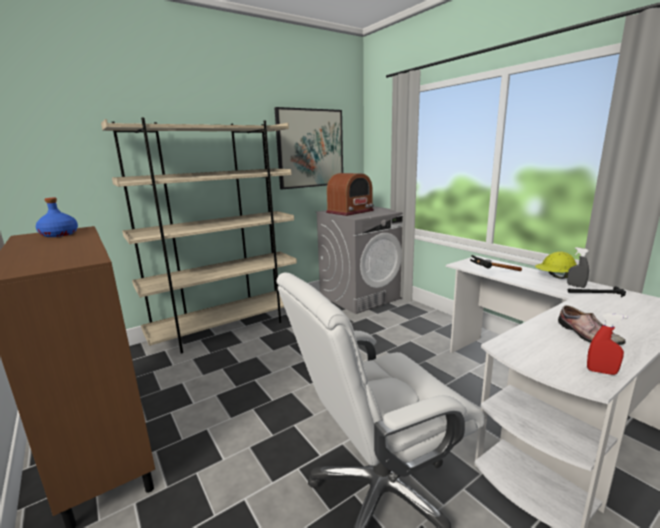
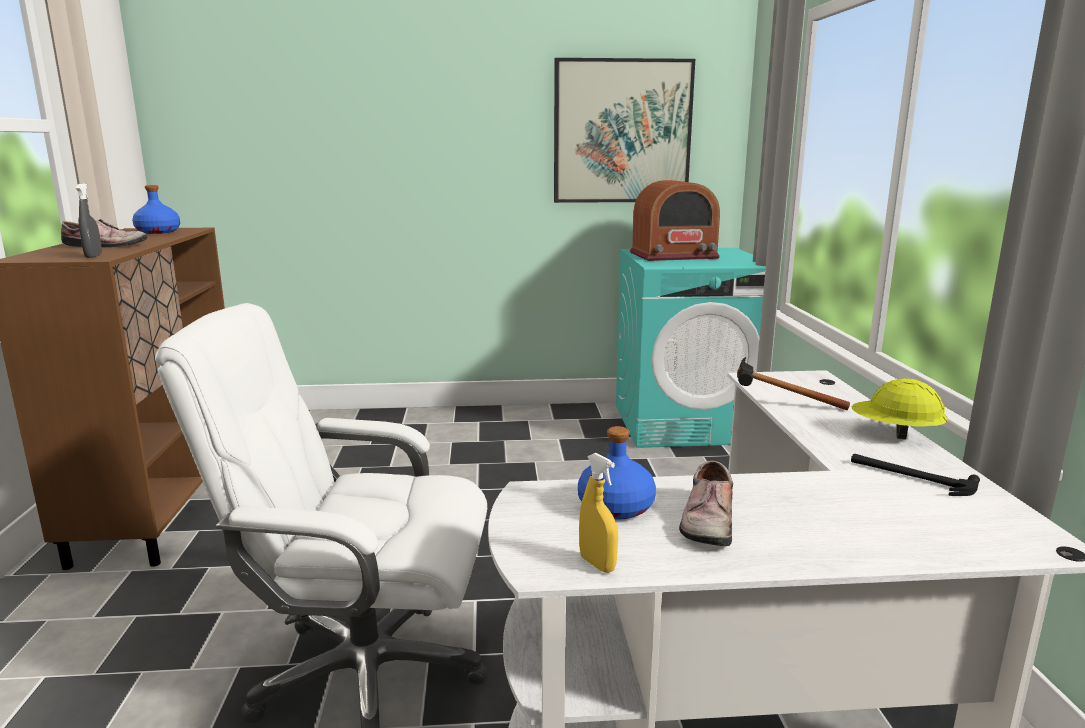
camera: 30 degrees right, 0 degrees up
(54, 251) = (104, 246): none -> shoe
(228, 329) = (426, 420): beige bookcase -> none
(361, 296) = (685, 423): grey washing machine -> turquoise washing machine
(546, 341) = (615, 507): none -> blue bottle
(576, 286) = (899, 457): grey spray bottle -> grey spray bottle (93, 256)
(601, 372) = (597, 564): red spray bottle -> yellow spray bottle

